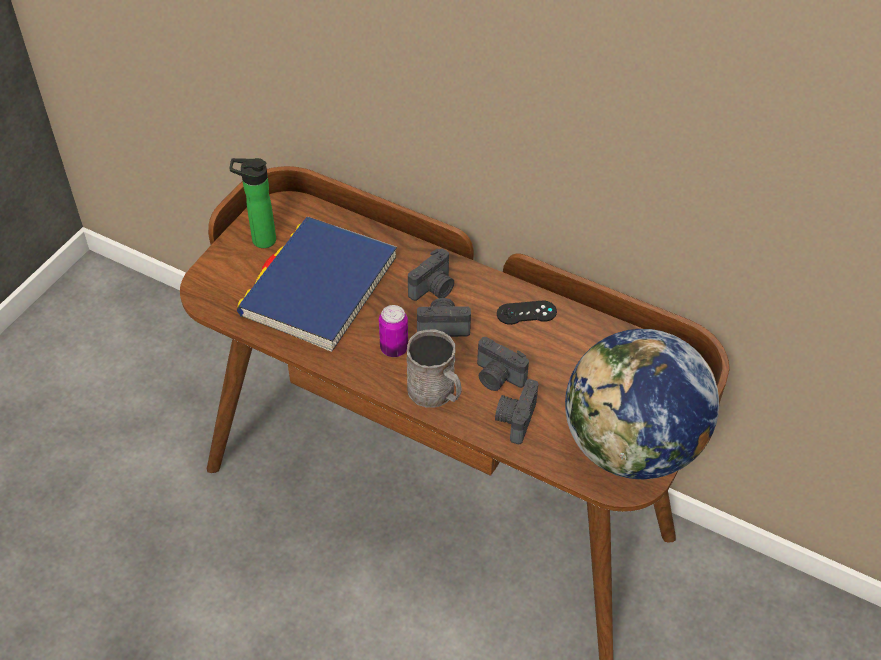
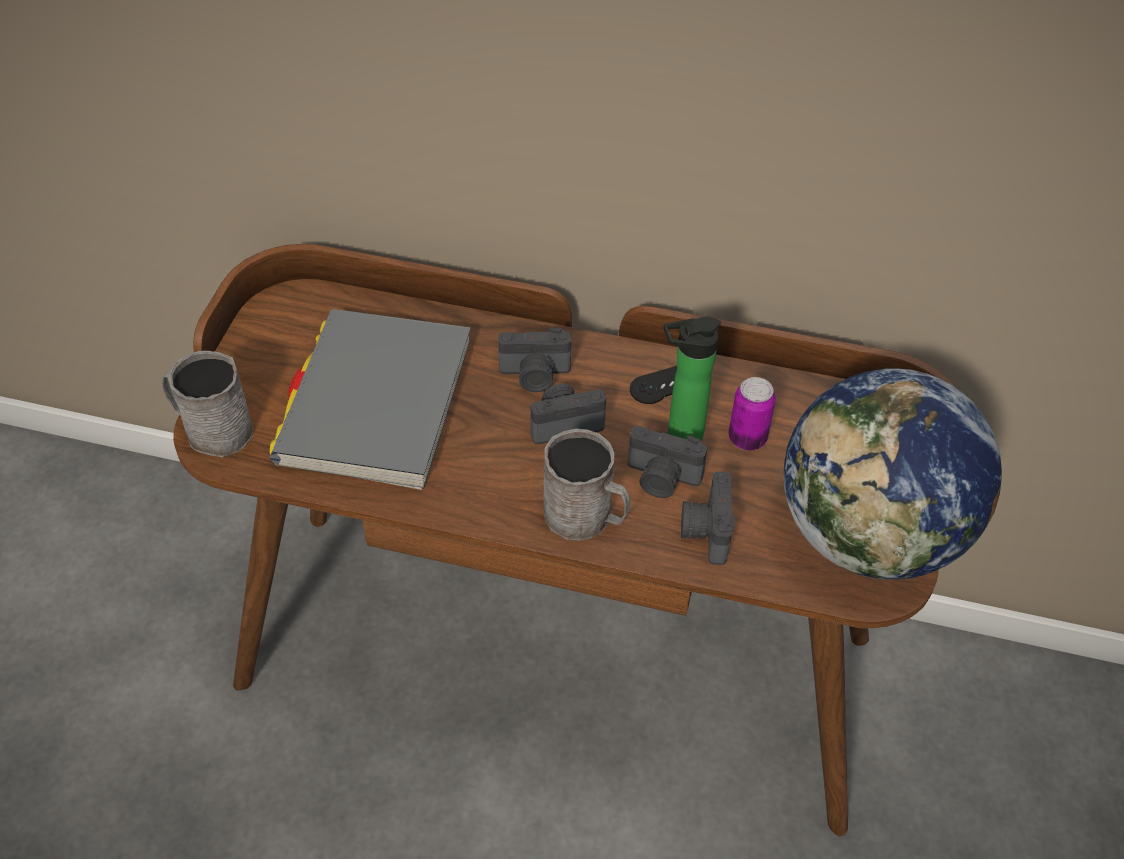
camera: 15 degrees left, 0 degrees up
(206, 284) = (211, 429): none -> grey mug
(260, 240) = (271, 354): bottle -> bottle (679, 435)
(319, 287) = (375, 404): blue book -> grey book
(394, 348) = (508, 468): can -> can (747, 438)
(434, 289) = (535, 376): camera -> camera turned 60 degrees clockwise

